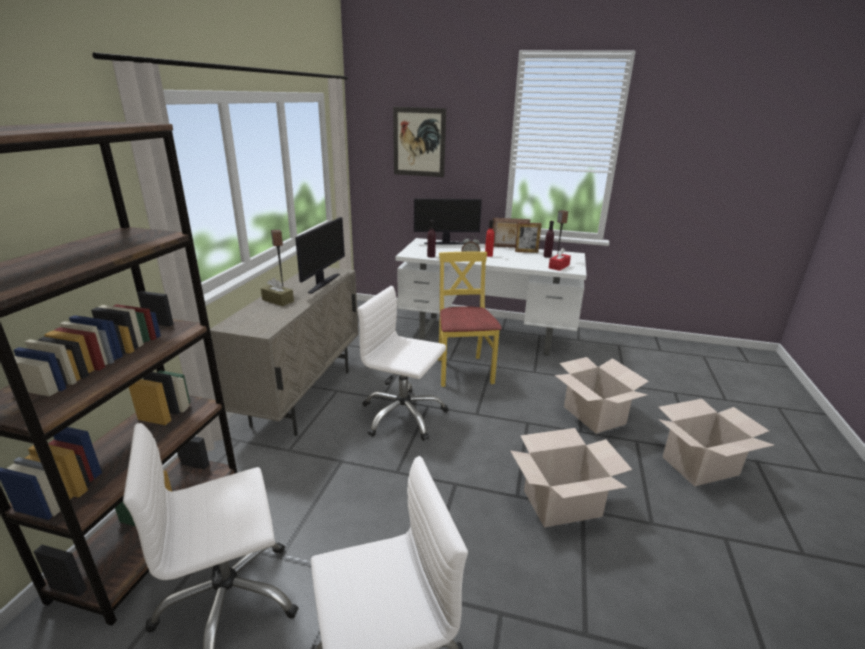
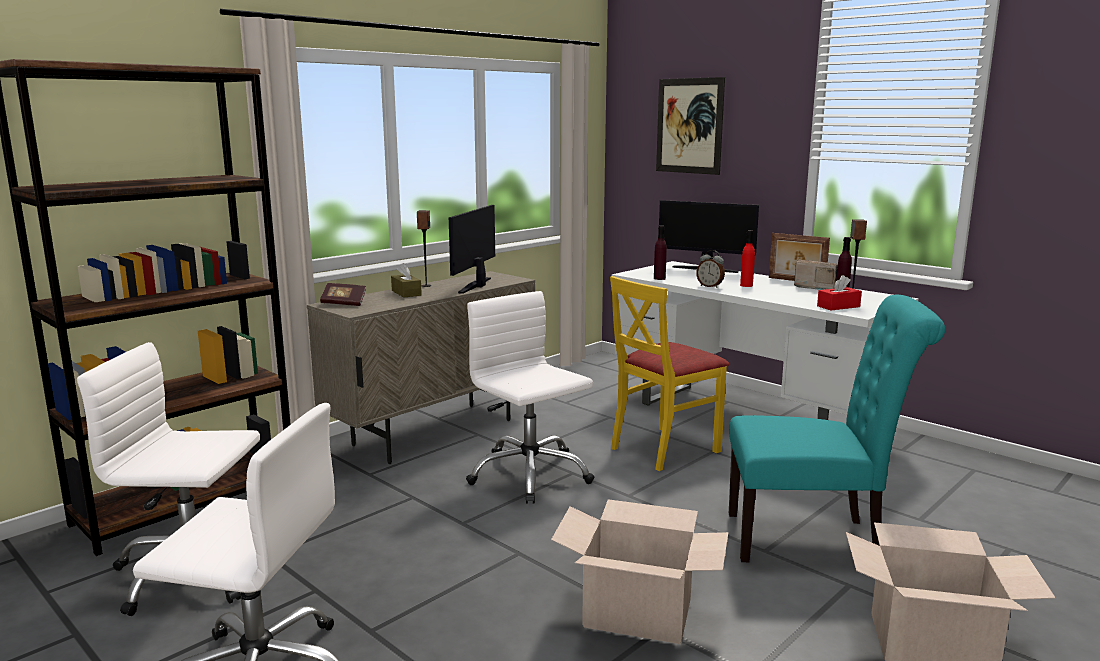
camera: 30 degrees right, 10 degrees down
(241, 322) = (344, 303): none -> book
(322, 283) = (477, 285): monitor -> monitor turned 150 degrees clockwise
(463, 371) = (663, 448): yellow chair -> yellow chair turned 150 degrees counterclockwise
(526, 252) = (815, 287): picture frame -> radio
(594, 415) = (813, 539): cardboard box -> turquoise chair

